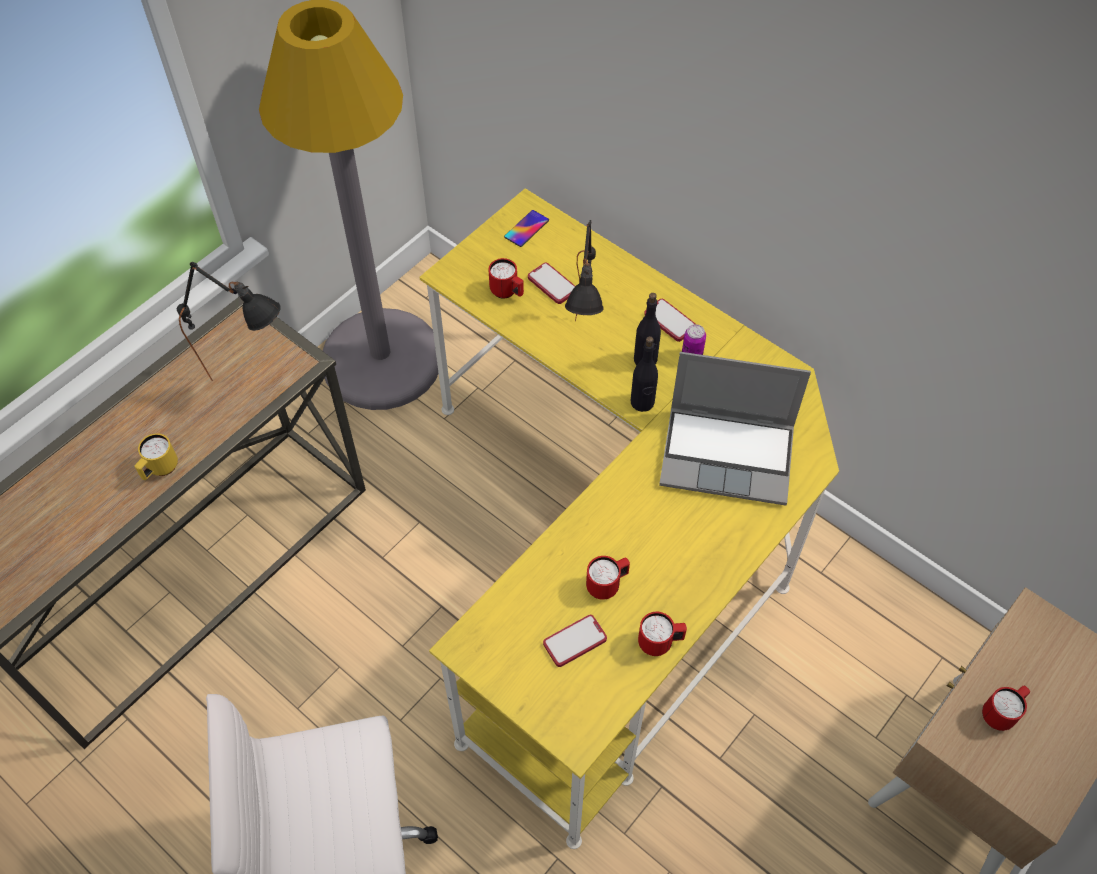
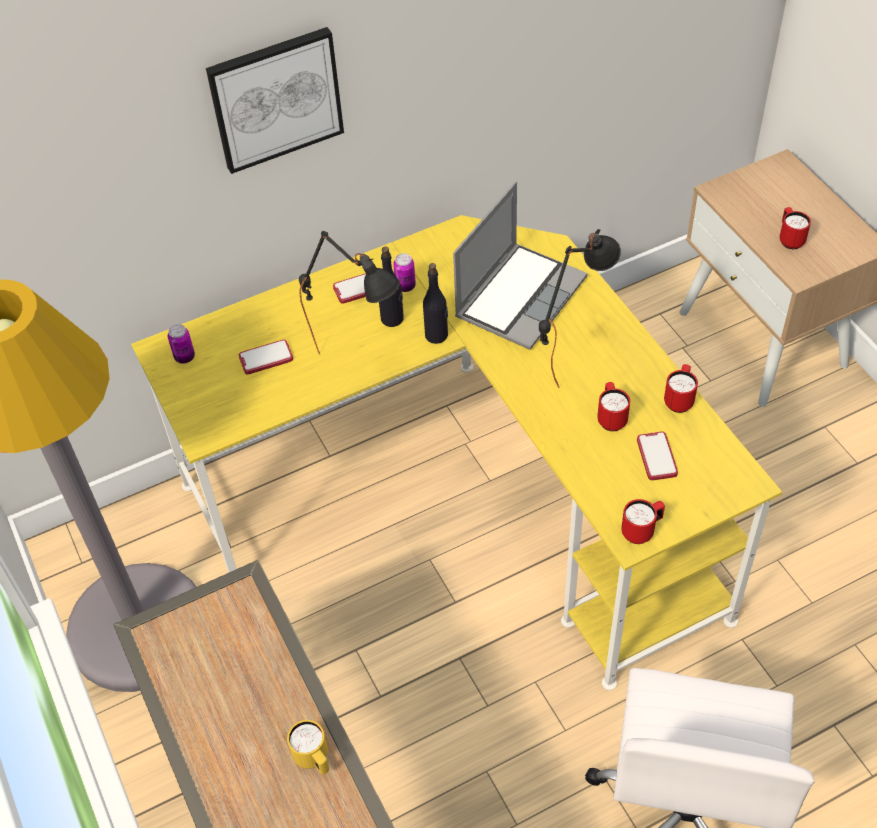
camera: 65 degrees left, 5 degrees down
(252, 380) = (240, 643): black table lamp -> black table lamp (571, 358)
(507, 292) = (255, 395): red mug -> red mug (641, 531)
(526, 229) = (185, 357): phone -> can
(696, 106) = (275, 98): none -> picture

